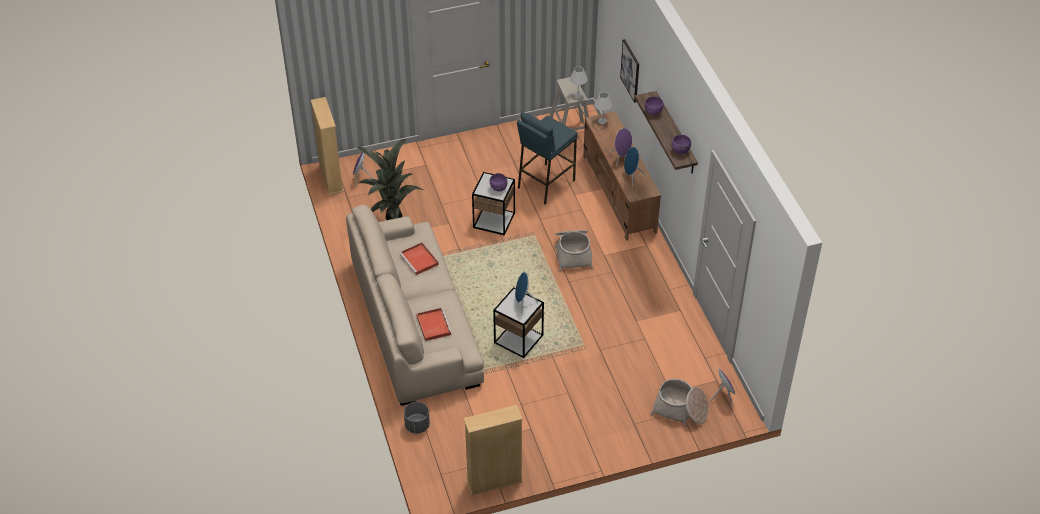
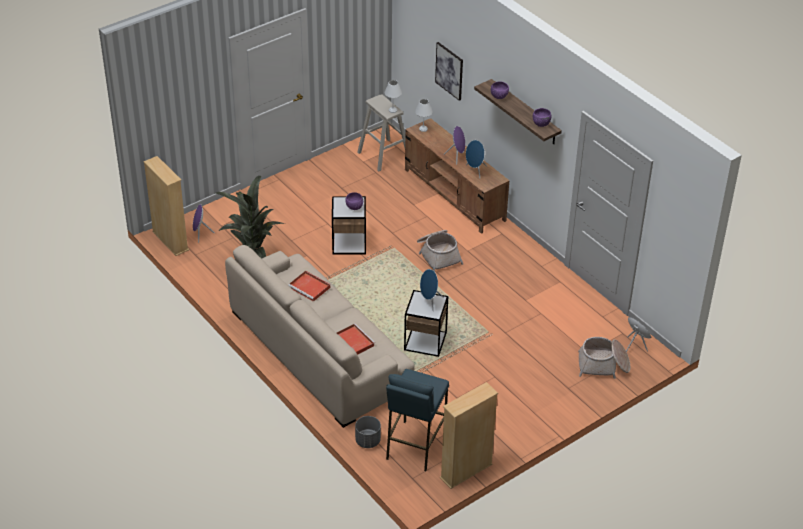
camera: 20 degrees left, 5 degrees down
(545, 184) = (381, 201): blue stool -> blue stool (415, 446)

